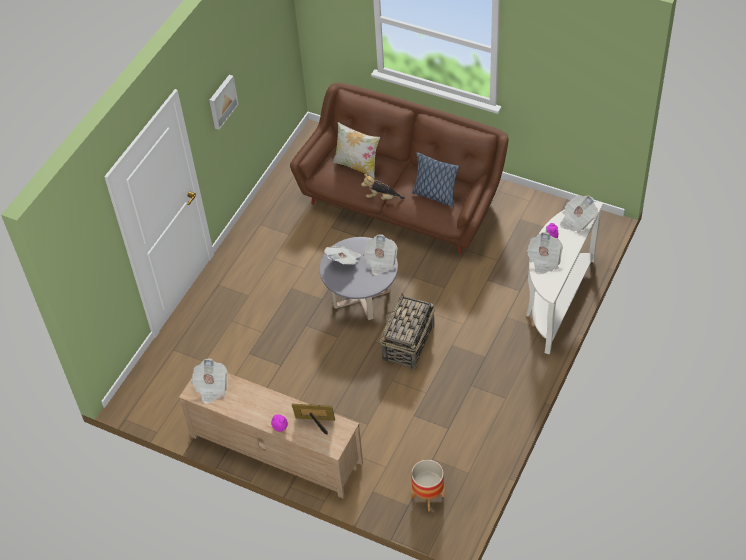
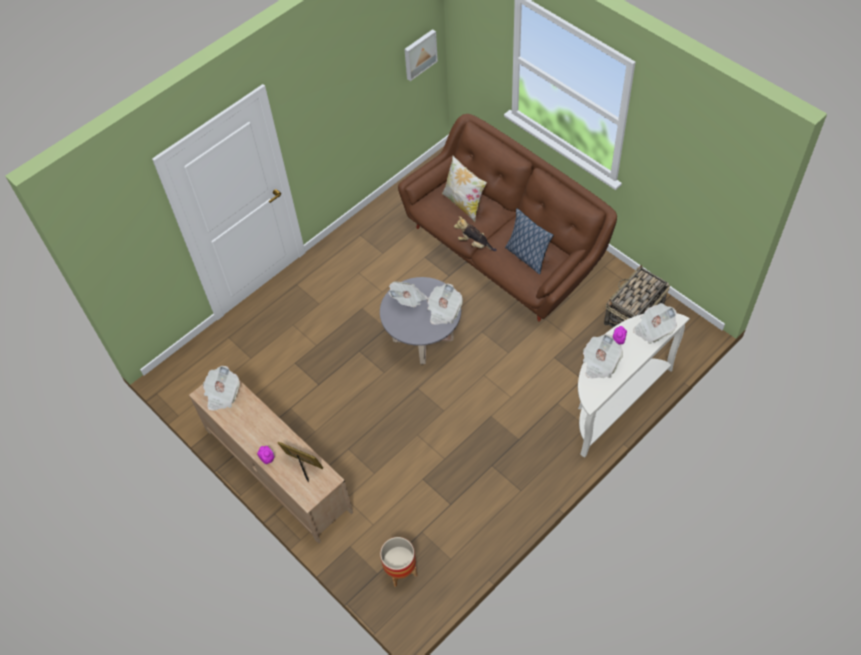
camera: 20 degrees right, 5 degrees up
(222, 101) = (329, 106): picture -> picture (419, 54)
(408, 343) = (448, 401): basket -> basket (633, 314)

